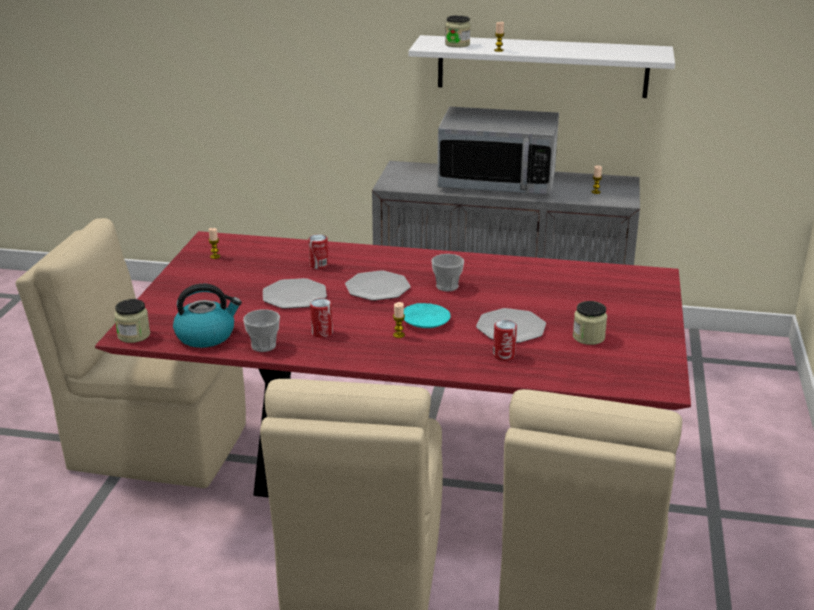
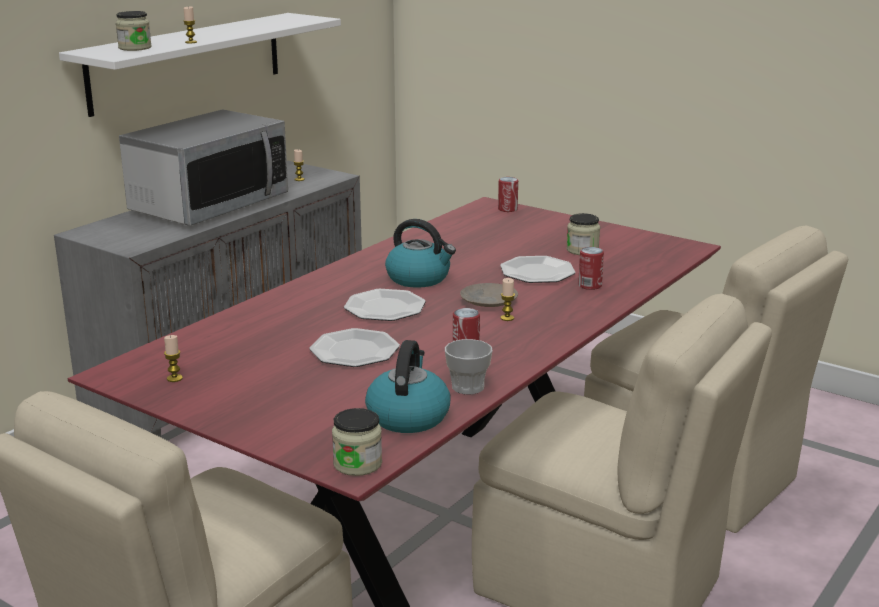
camera: 65 degrees left, 5 degrees down
(319, 265) = (287, 325): can -> can (507, 209)
(425, 321) = (488, 302): turquoise plate -> beige plate
(447, 286) = (419, 278): cup -> kettle

